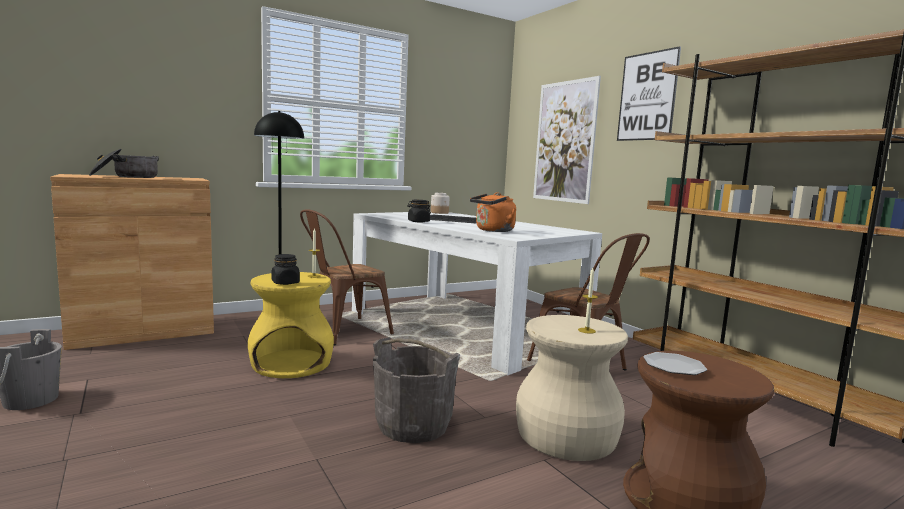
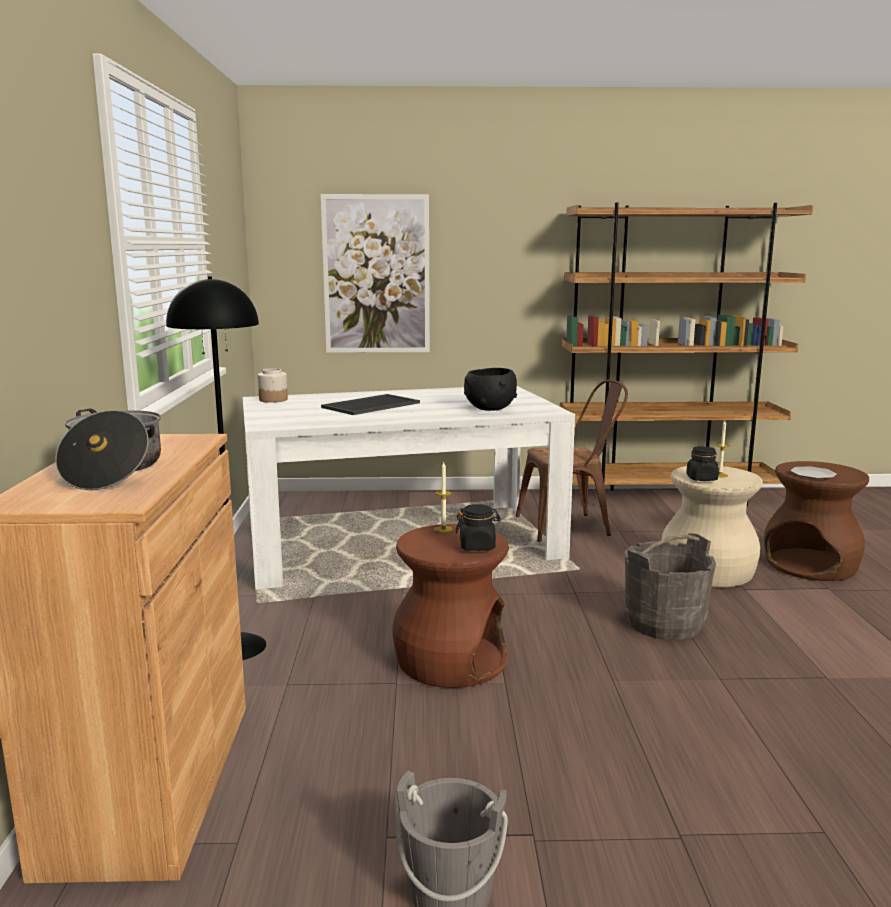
camera: 60 degrees left, 5 degrees up
(292, 364) = (450, 660): yellow stool -> brown stool
(342, 333) = (352, 612): brown chair -> none
(418, 221) = (384, 419): black jar -> black jar (701, 479)
(493, 230) = (490, 408): orange kettle -> black bowl
(647, 96) = (501, 226): picture -> none

